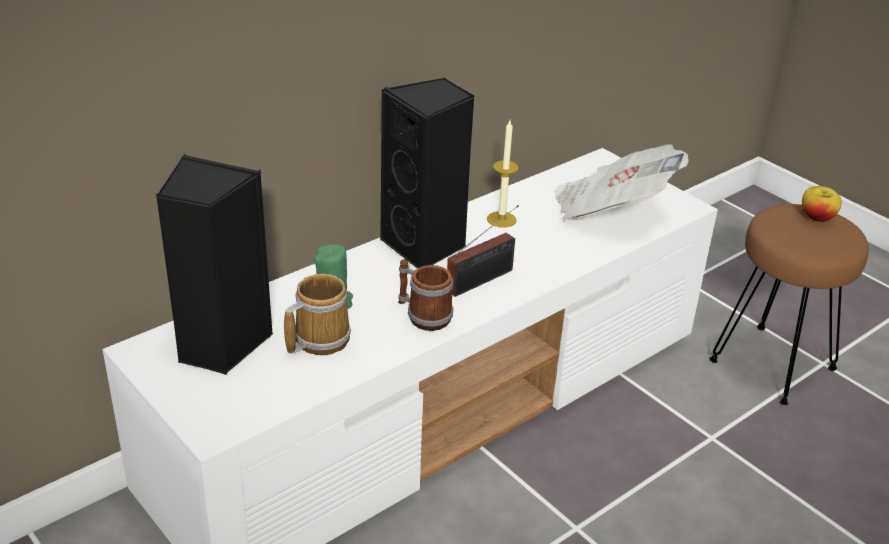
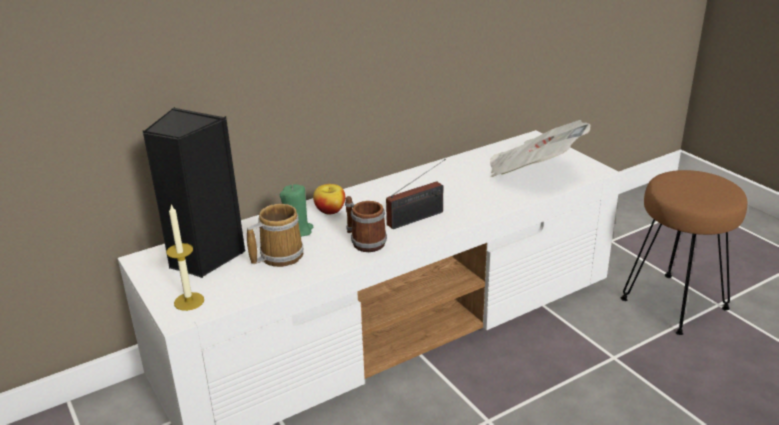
camera: 10 degrees right, 5 degrees down
(426, 247) = (379, 195): black speaker -> none
(501, 219) = (443, 177): candle -> candle (189, 301)
(817, 217) = (704, 179): apple -> apple (330, 210)

